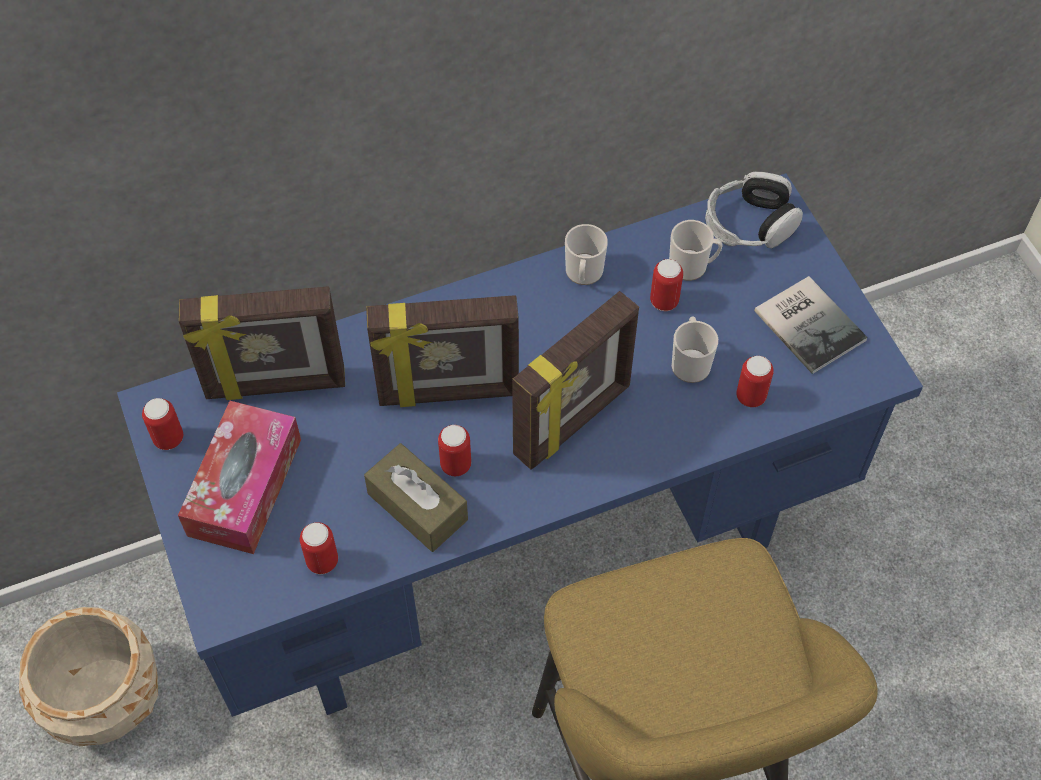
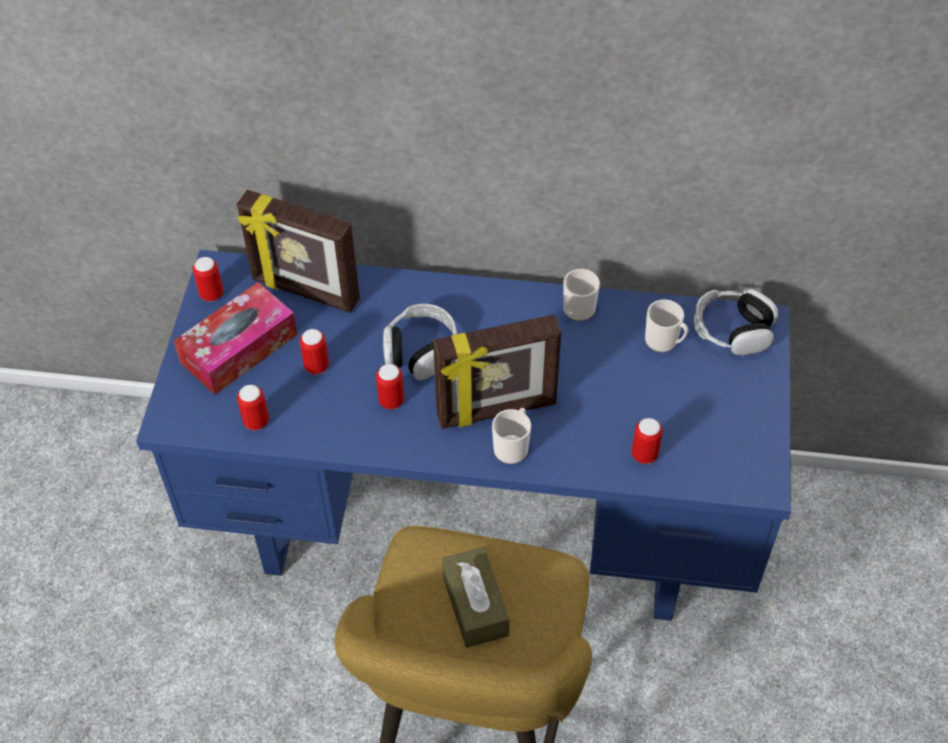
camera: 30 degrees right, 5 degrees down
(107, 700) = (127, 487): beige planter -> none
(417, 506) = (345, 416): brown tissue box -> brown tissue box (475, 605)
(448, 393) = (420, 350): picture frame -> headphones
(664, 301) = (625, 357): can -> can (316, 366)
(690, 362) = (614, 409): mug -> mug (512, 446)
(810, 322) = (730, 423): book -> none

